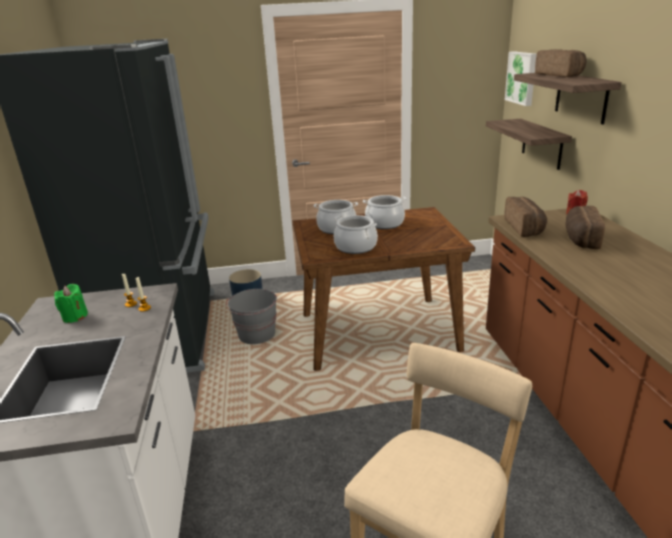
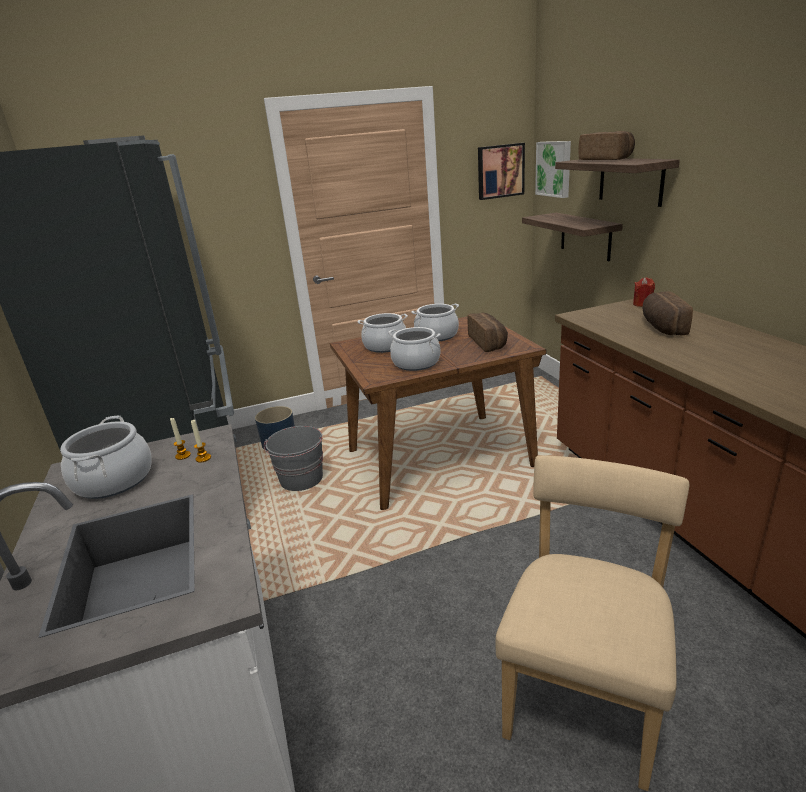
camera: 10 degrees left, 0 degrees up
(75, 317) = (113, 480): green candle -> cooking pot
(472, 76) = (500, 171): none -> picture
(525, 227) = (600, 322): bread -> bread (489, 342)

